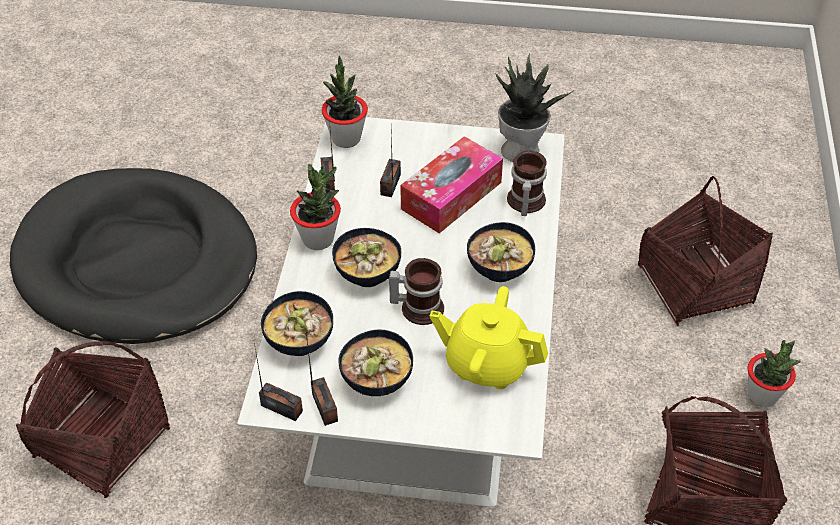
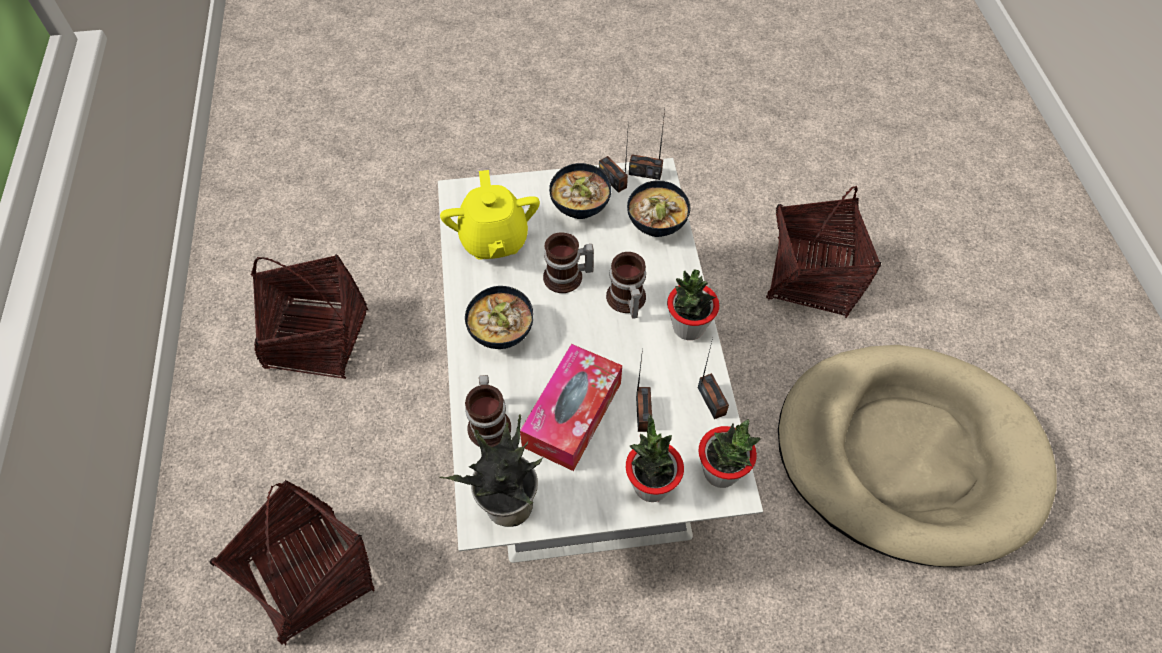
camera: 165 degrees right, 10 degrees up
(137, 263) = (907, 455): black dog bed -> beige dog bed
(367, 274) = (625, 301): bowl -> mug
(486, 364) = (494, 240): yellow teapot -> yellow teapot turned 75 degrees clockwise
(762, 395) = (254, 451): potted plant -> potted plant (651, 485)

